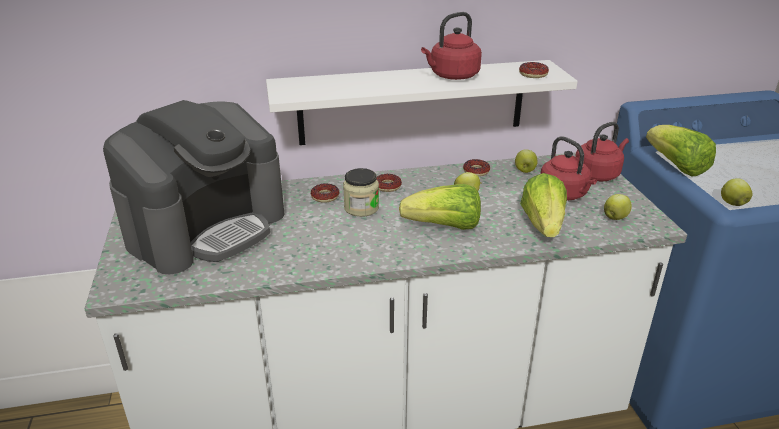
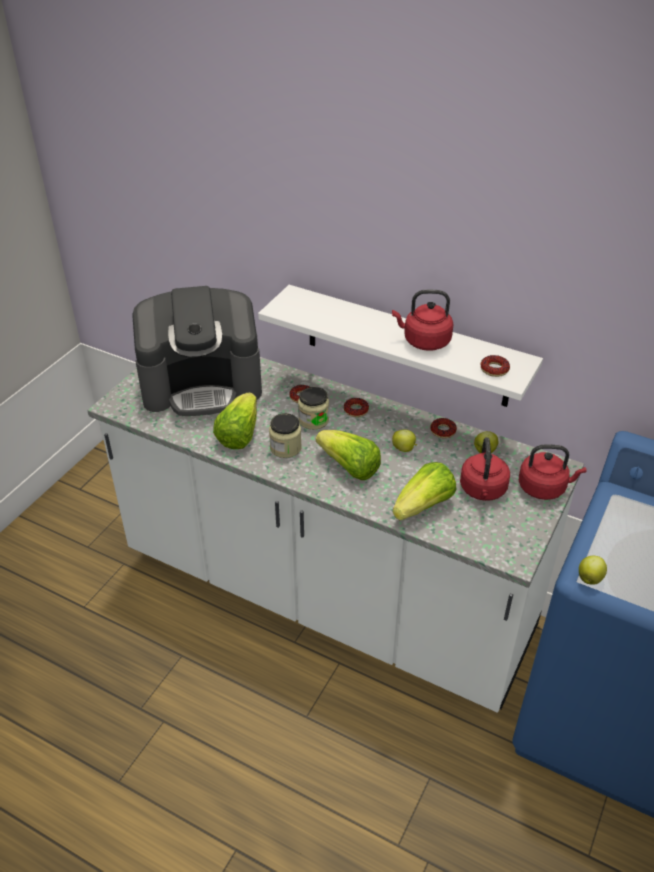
camera: 40 degrees right, 10 degrees up
(366, 238) = (285, 447): none -> jar
(615, 218) = (491, 533): apple -> none
(676, 166) = (604, 518): lettuce -> lettuce (239, 434)

